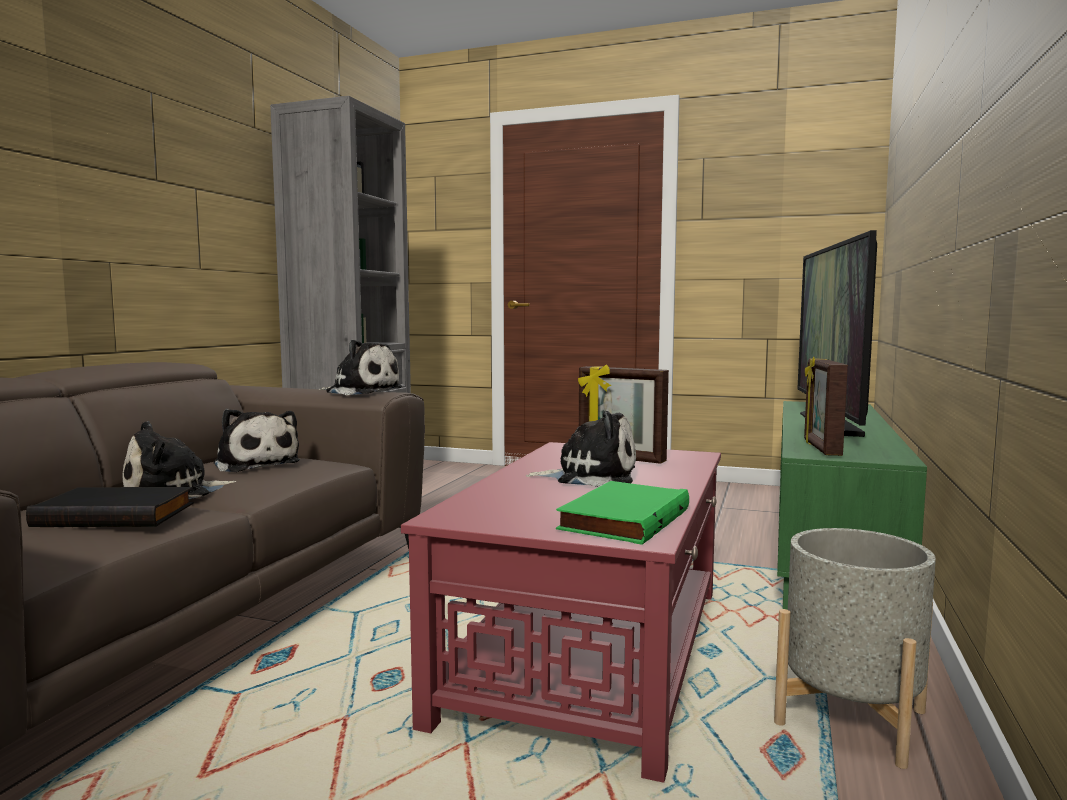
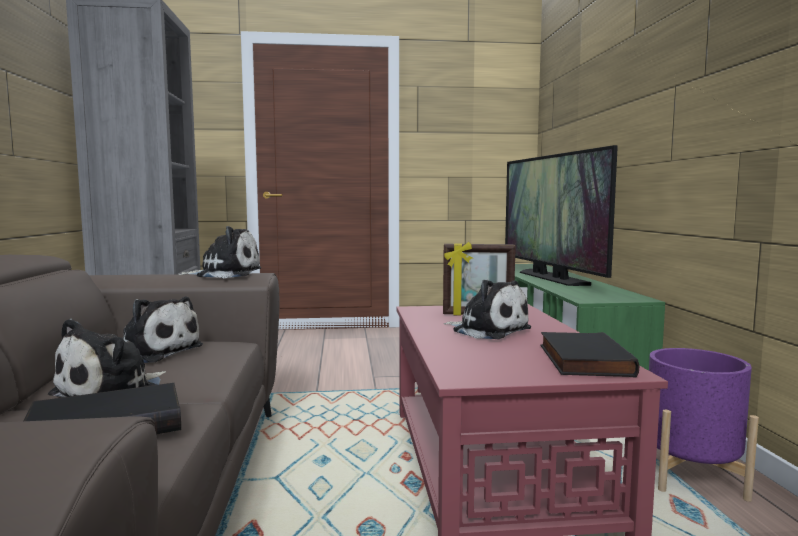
camera: 25 degrees left, 0 degrees up
(590, 476) = (488, 330): plush toy -> plush toy turned 60 degrees clockwise
(622, 519) = (581, 360): green book -> black book
(820, 448) = (586, 295): picture frame -> none
(850, 718) = (690, 476): grey planter -> purple planter

